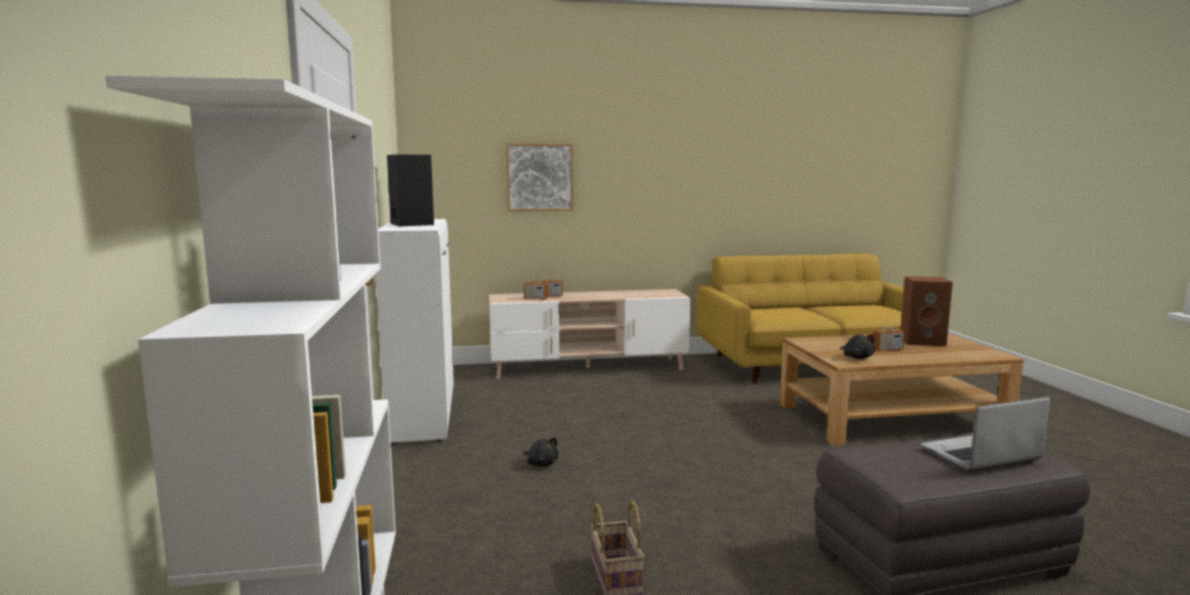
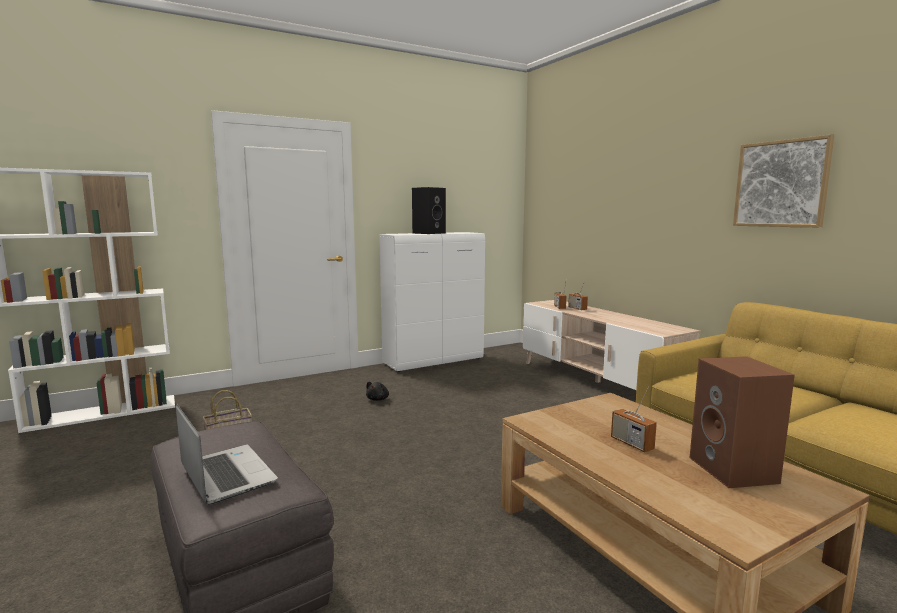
camera: 70 degrees right, 0 degrees up
(539, 177) = (598, 203): picture -> picture (781, 184)
(857, 357) = (561, 426): black plush toy -> none

